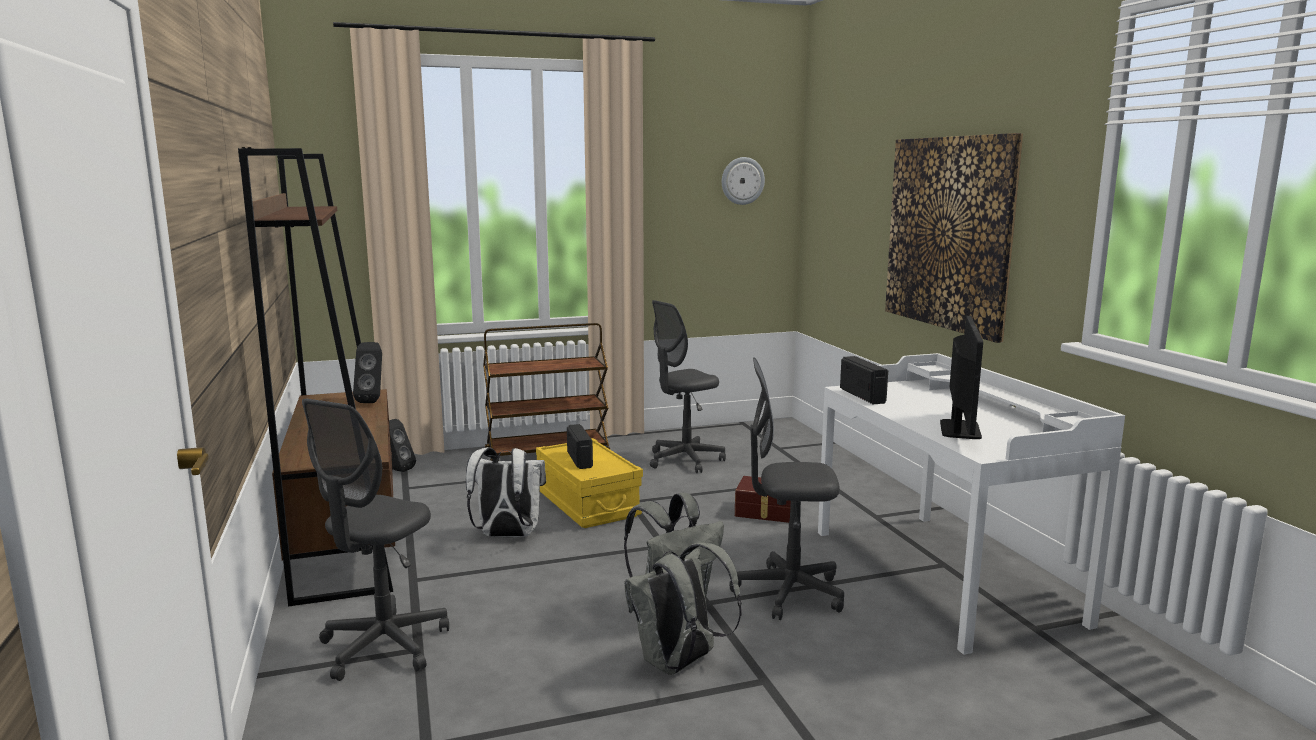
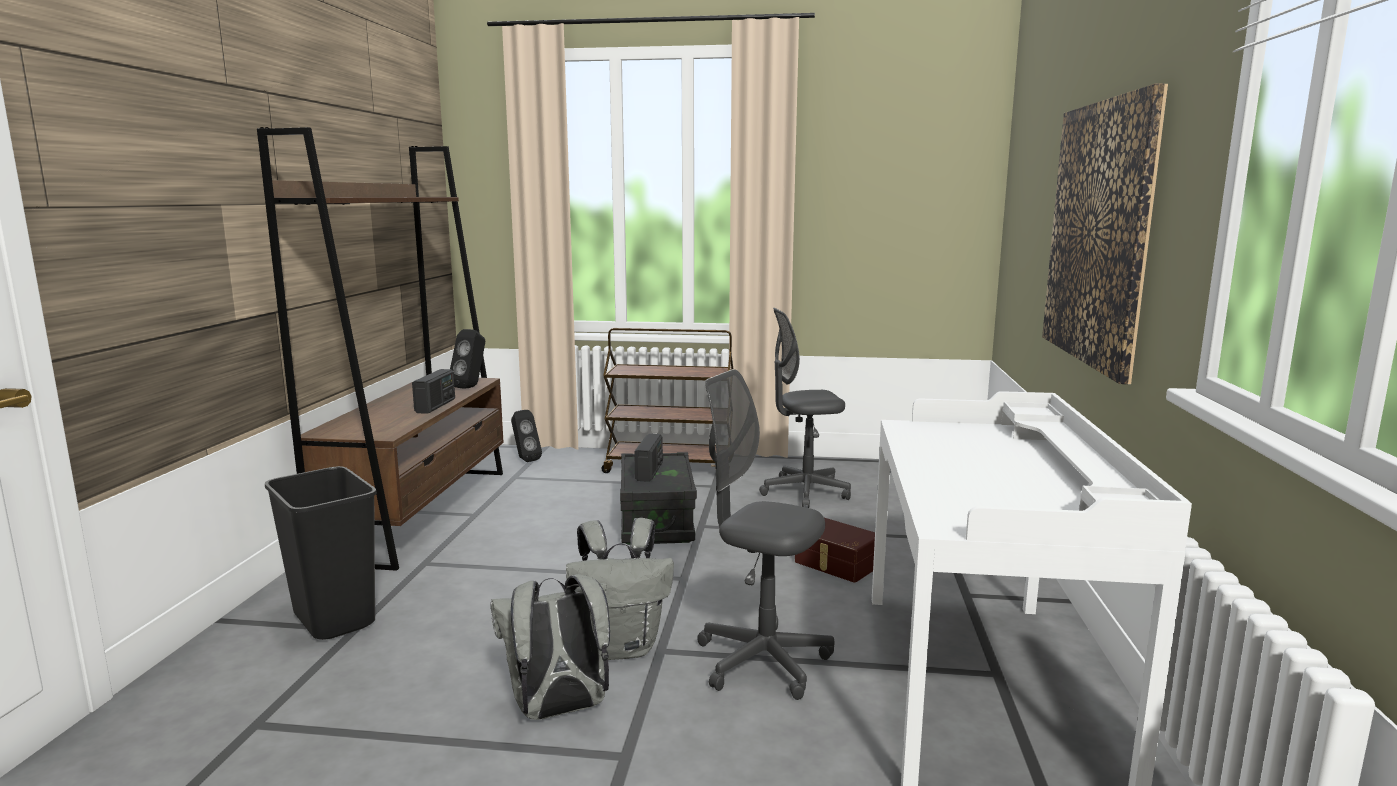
camera: 25 degrees right, 0 degrees up
(384, 646) = (332, 619): grey office chair -> black trash can
(507, 536) = (547, 538): white backpack -> none
(588, 504) = (656, 521): yellow storage box -> black storage box
(742, 181) = (925, 177): wall clock -> none
(863, 396) = (909, 435): radio -> radio (436, 406)
(960, 429) = (966, 491): monitor -> none

